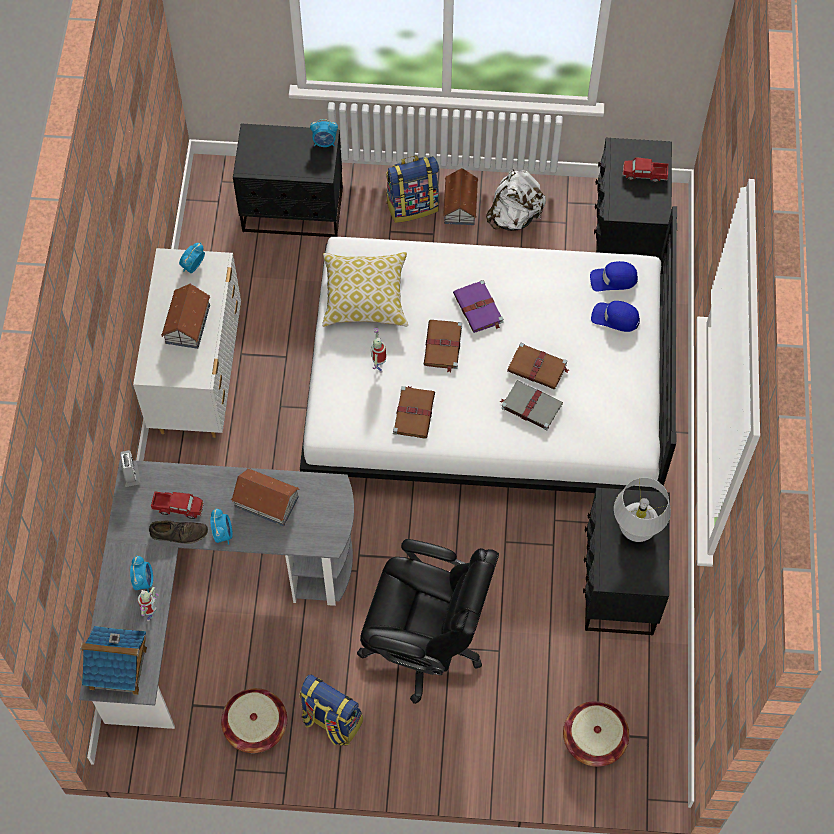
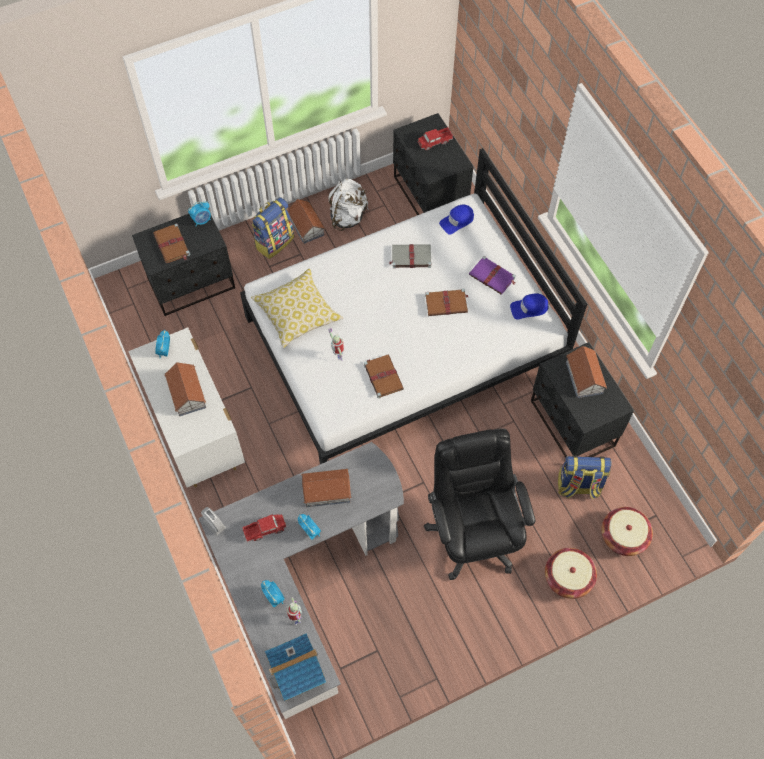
camera: 30 degrees left, 0 degrees up
(179, 533) = (278, 548): brown shoe -> none
(256, 726) = (395, 657): basket -> basket (568, 577)
(331, 721) = (444, 623): backpack -> backpack (578, 486)
(425, 643) = (473, 533): black office chair -> black office chair turned 90 degrees counterclockwise
(443, 346) = (373, 321): brown book -> brown book (172, 245)
(478, 308) = (381, 283): purple book -> purple book (492, 277)
(530, 405) = (458, 331): grey book -> grey book (410, 257)
(615, 318) = (475, 246): blue cap -> blue cap (529, 308)
(637, 529) = (584, 377): white table lamp -> toy house

